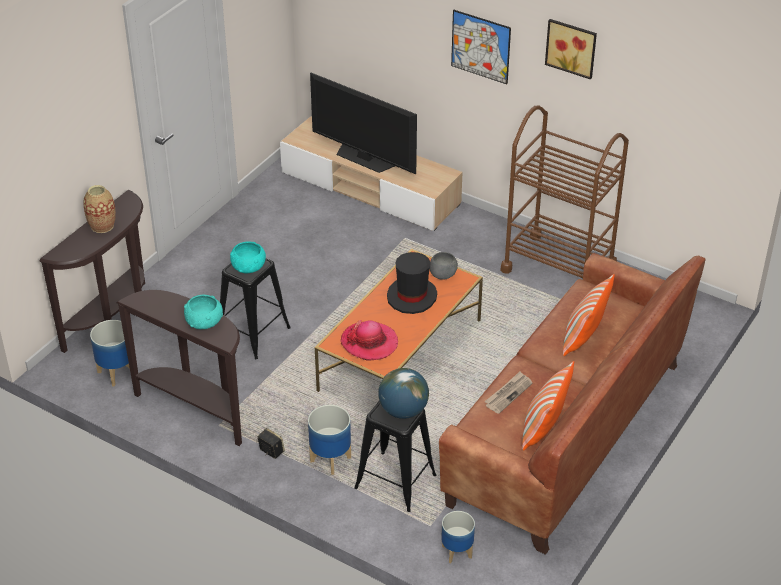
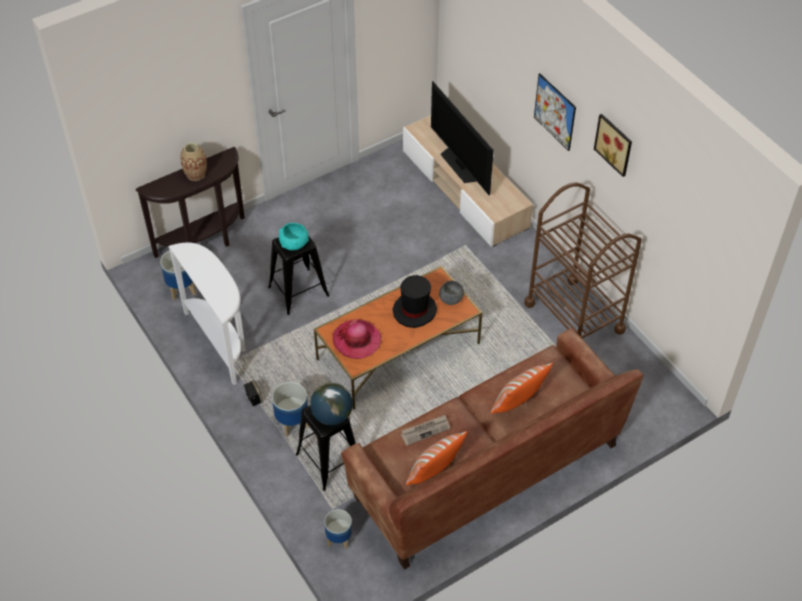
camera: 25 degrees right, 10 degrees up
(196, 409) = (220, 342): brown console table -> white console table
(204, 322) = (218, 286): turquoise bowl -> none

